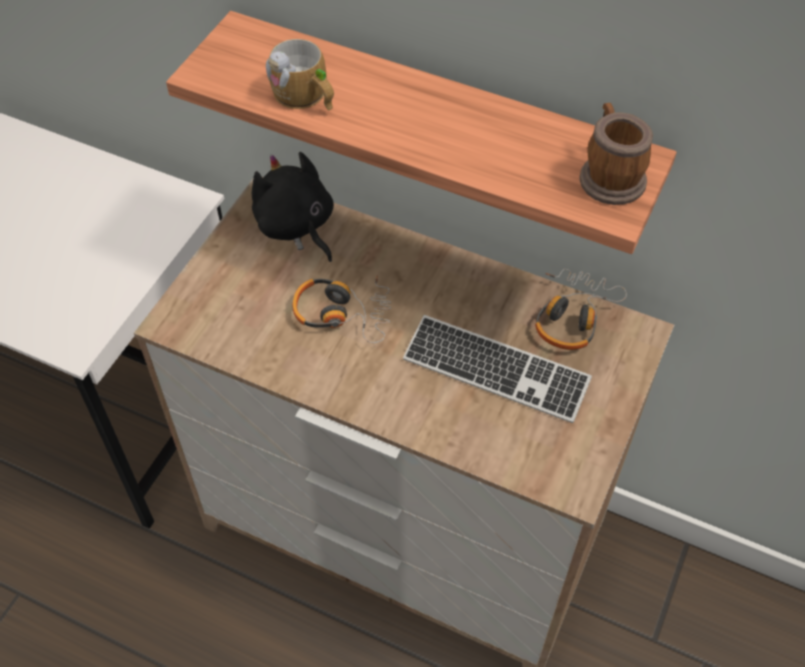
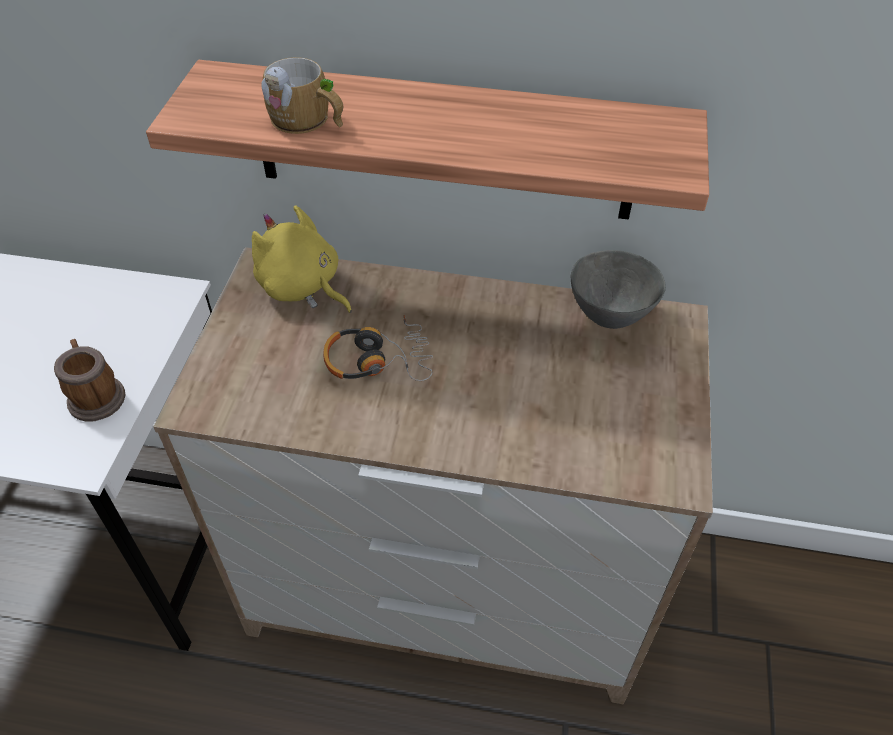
camera: 15 degrees left, 5 degrees down
(296, 226) = (302, 287): black plush toy -> yellow plush toy
(495, 371) = (554, 383): keyboard -> none
(572, 316) = (609, 317): headphones -> grey bowl
(609, 175) = (653, 140): mug -> mug (95, 395)

